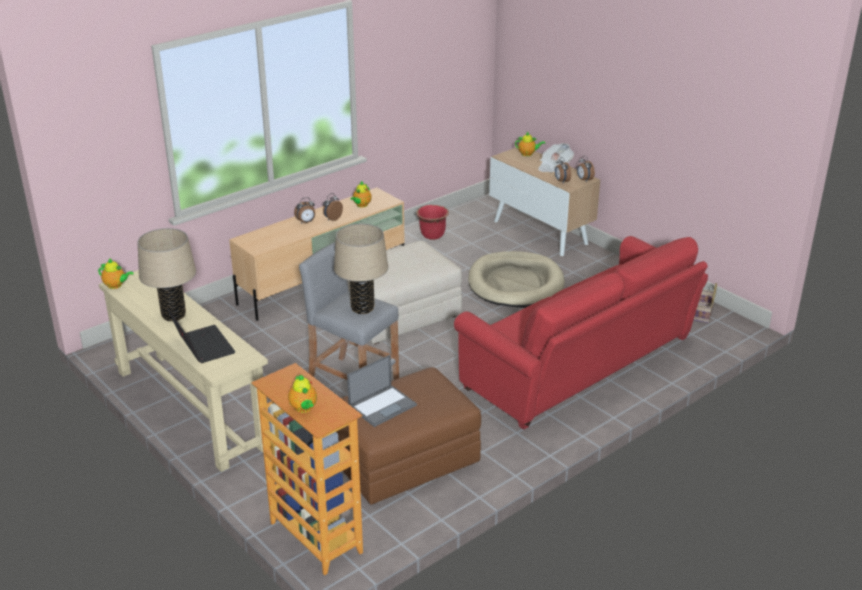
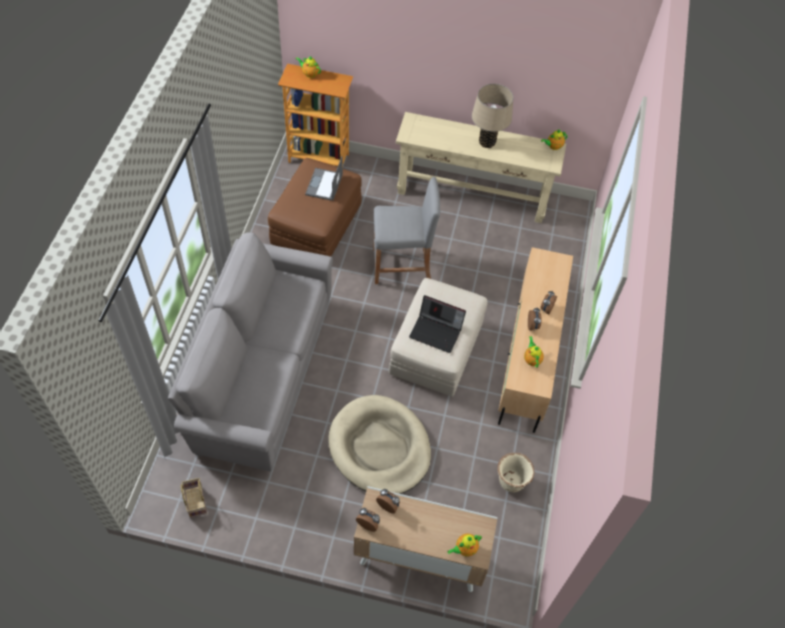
camera: 140 degrees right, 25 degrees up
(202, 346) = (441, 130): laptop -> laptop (436, 332)
(362, 308) = (393, 221): beige table lamp -> none
(432, 235) = (511, 481): red planter -> beige planter
(554, 167) = (417, 534): newspaper -> none
(583, 365) = (260, 371): red sofa -> grey sofa

